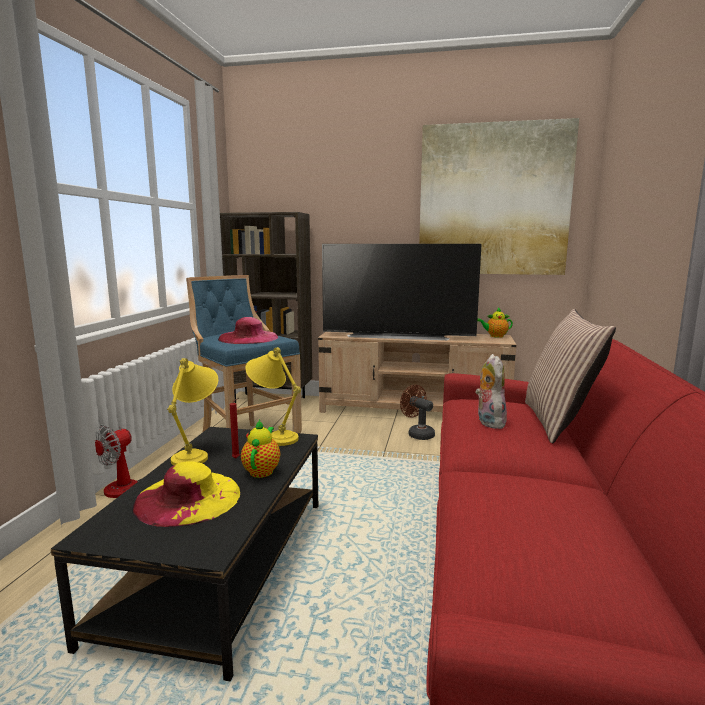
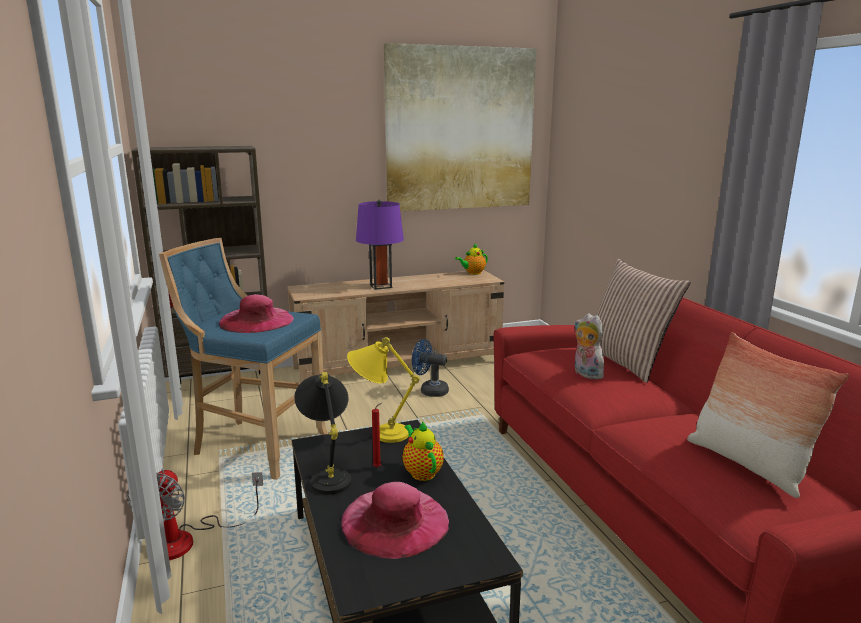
camera: 30 degrees left, 5 degrees up
(188, 498) = (394, 521): yellow hat -> pink hat
(196, 454) = (328, 475): yellow table lamp -> black table lamp
(398, 336) = (381, 286): television -> purple table lamp
(417, 434) = (429, 391): brown fan -> blue fan
(554, 545) = (748, 464): none -> pillow

